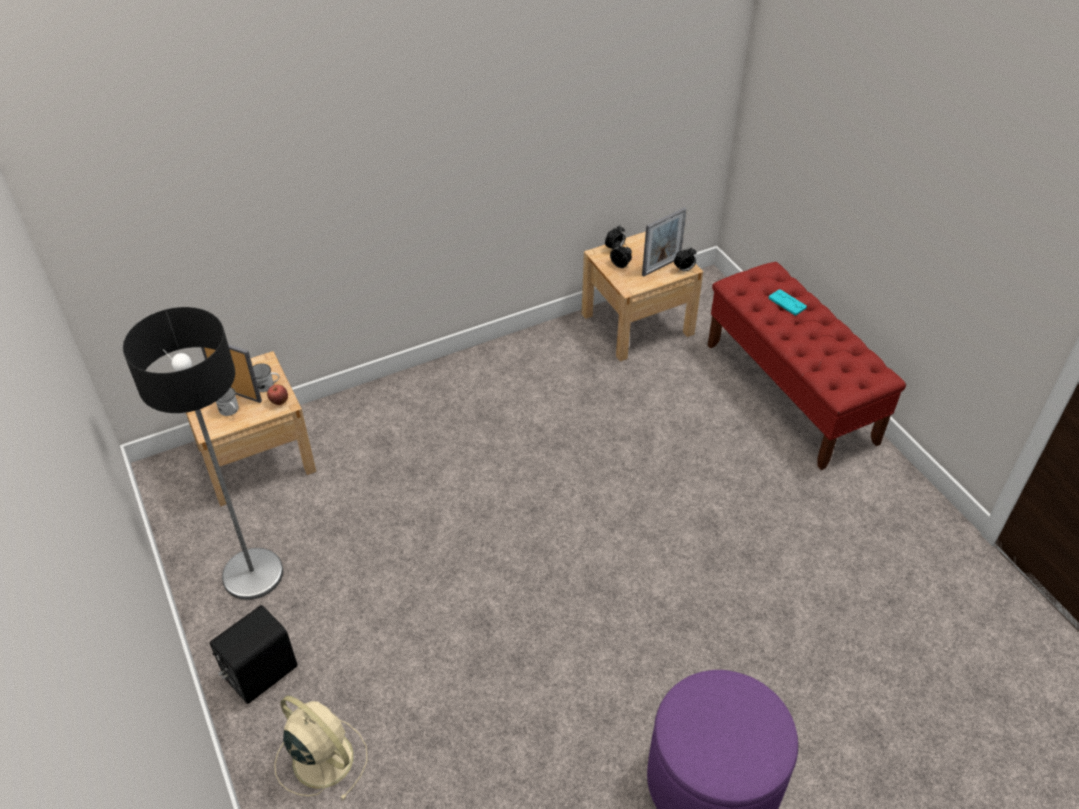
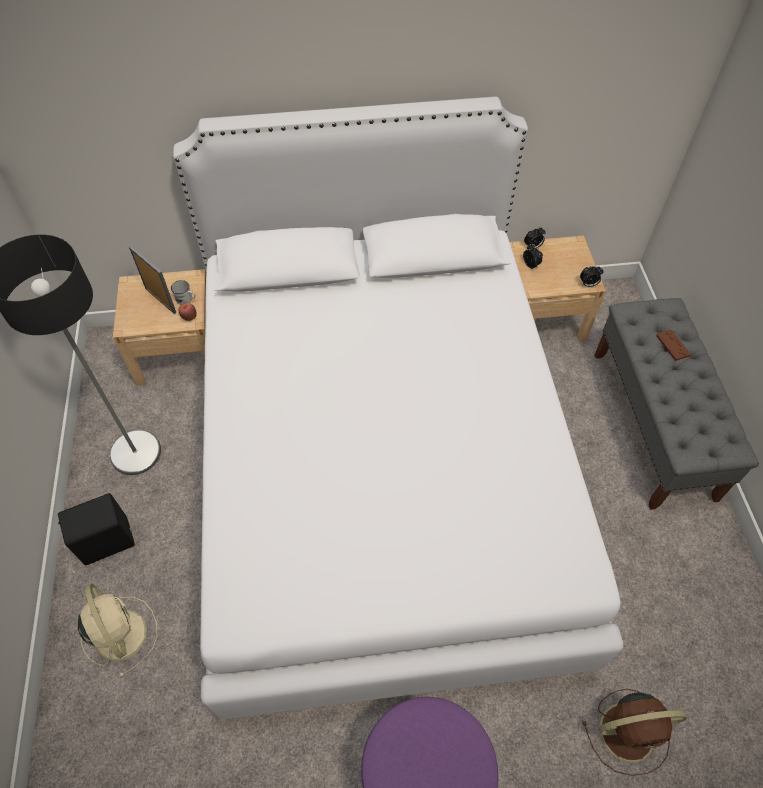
camera: 20 degrees right, 10 degrees up
(230, 411) = (149, 314): white mug -> none
(538, 512) = (381, 470): none -> white bed
(661, 266) = (568, 275): picture frame -> none
(787, 303) = (672, 345): turquoise game controller -> brown game controller
(790, 393) = (652, 424): red bench -> grey bench
(886, 669) = (629, 731): none -> brown fan

